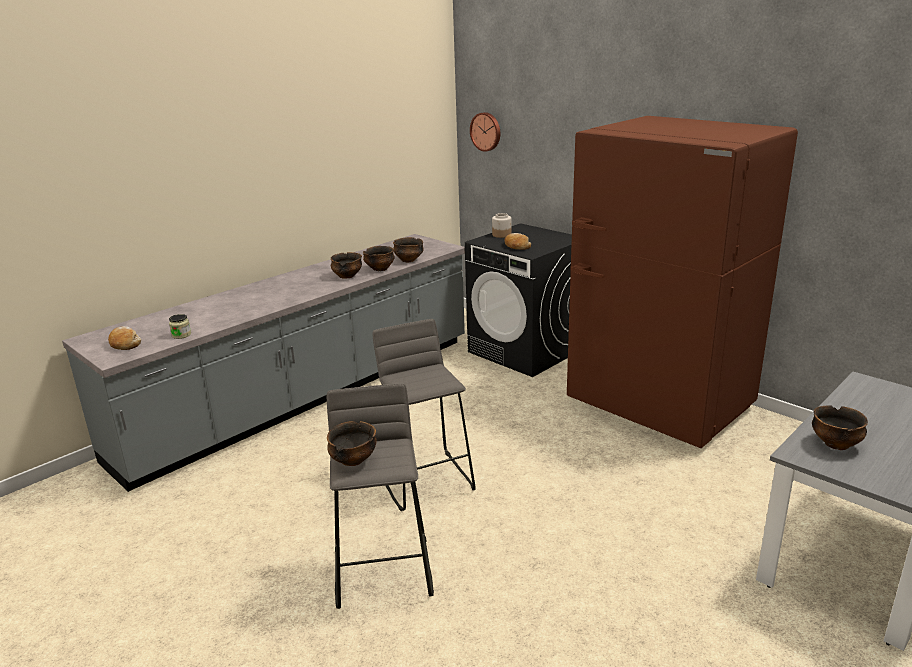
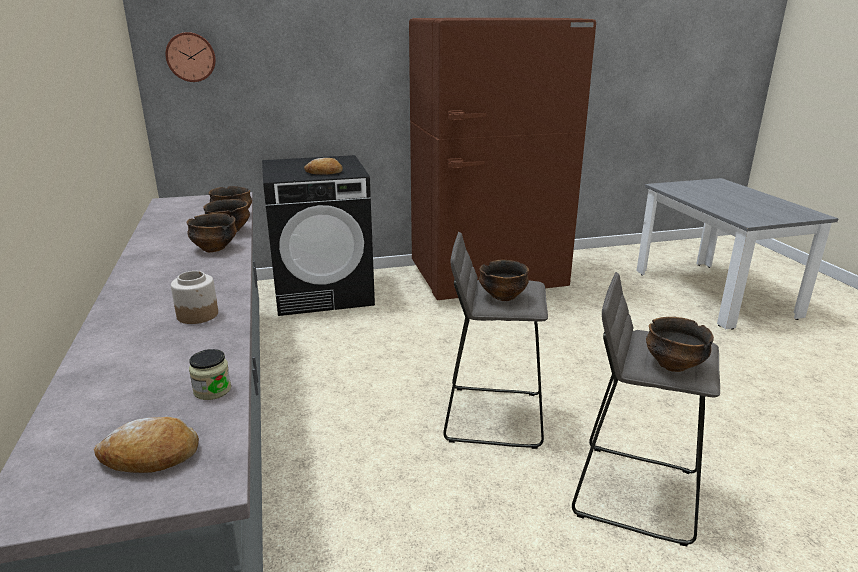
camera: 60 degrees left, 0 degrees up
(502, 235) = (279, 170): jar -> jar (198, 315)
(835, 444) = (740, 211): bowl -> bowl (503, 297)

